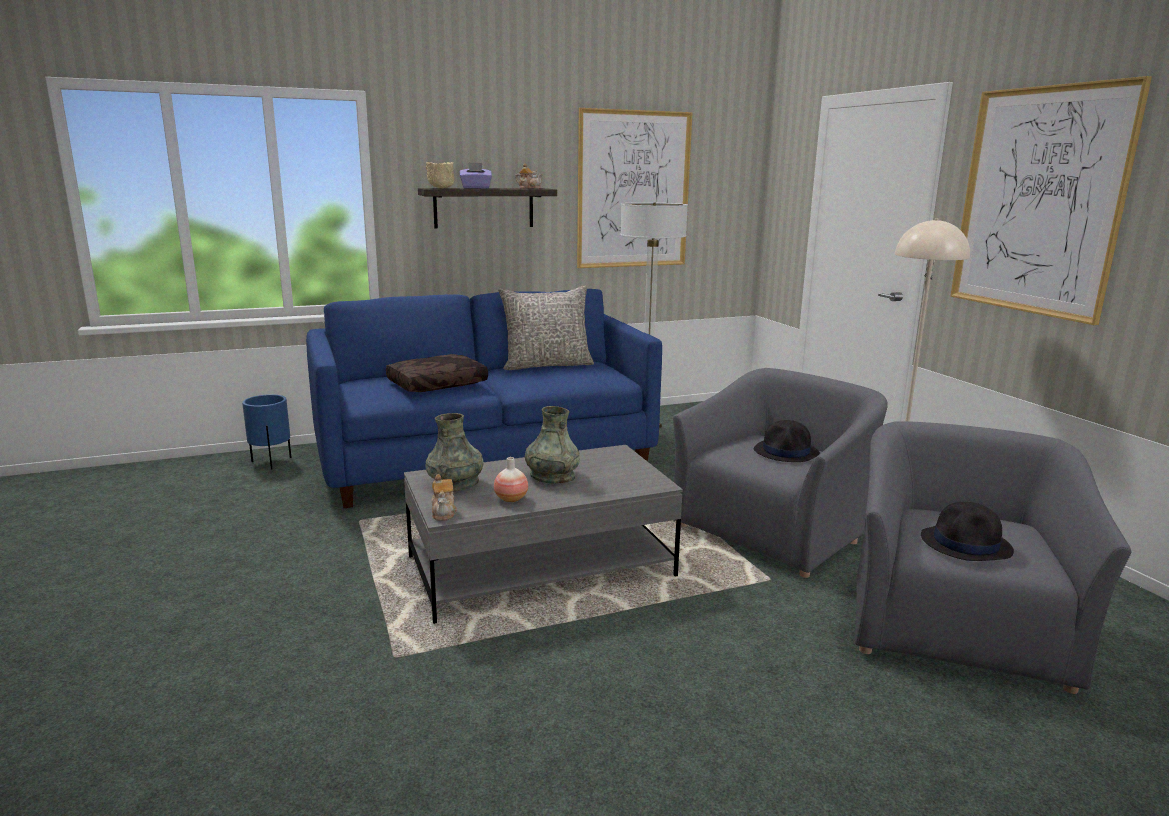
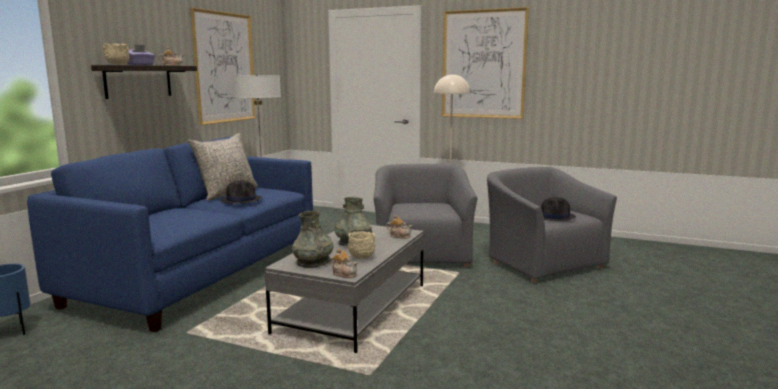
camera: 45 degrees left, 5 degrees down
(437, 384) = (187, 216): brown pillow -> none
(511, 499) = (361, 258): vase -> beige bowl
(630, 485) = (399, 236): none -> teapot
(786, 452) = (427, 206): black hat -> black hat (241, 200)

